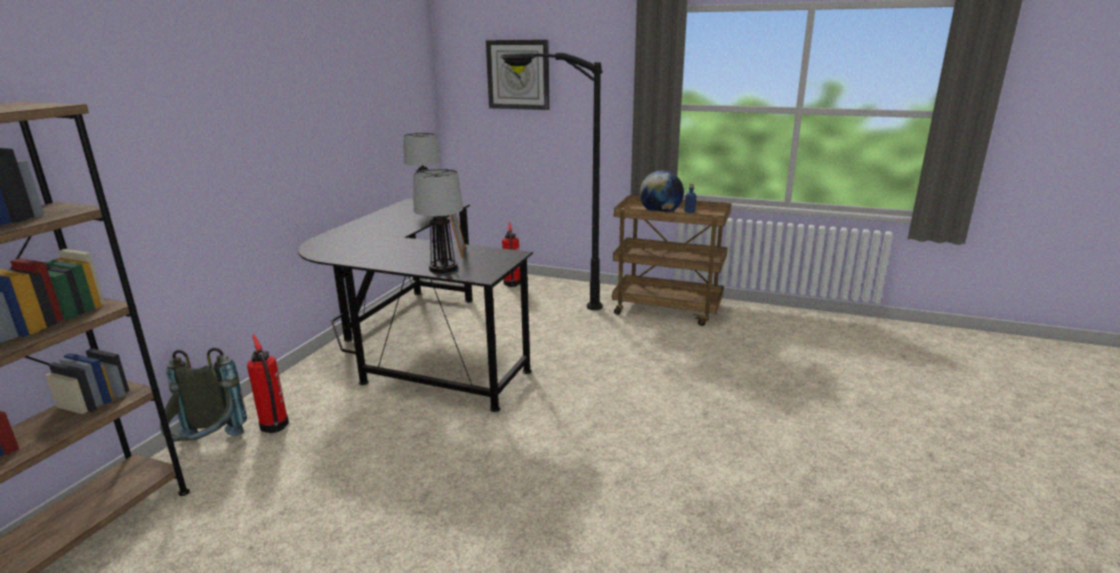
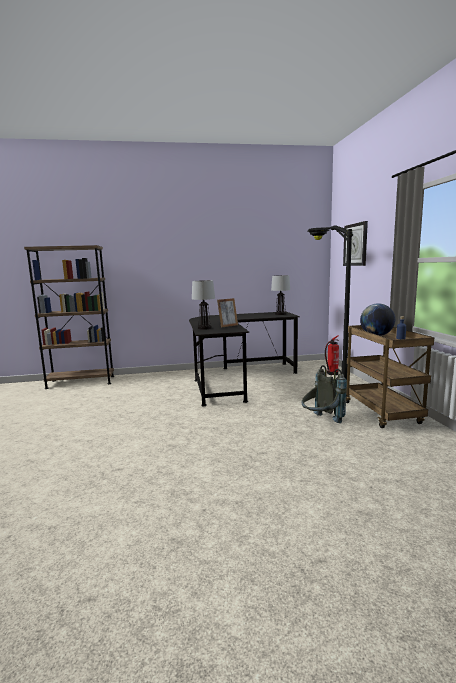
camera: 60 degrees right, 10 degrees down
(208, 448) = (134, 377): grey backpack -> grey backpack (321, 422)
(274, 427) = (153, 380): fire extinguisher -> none

